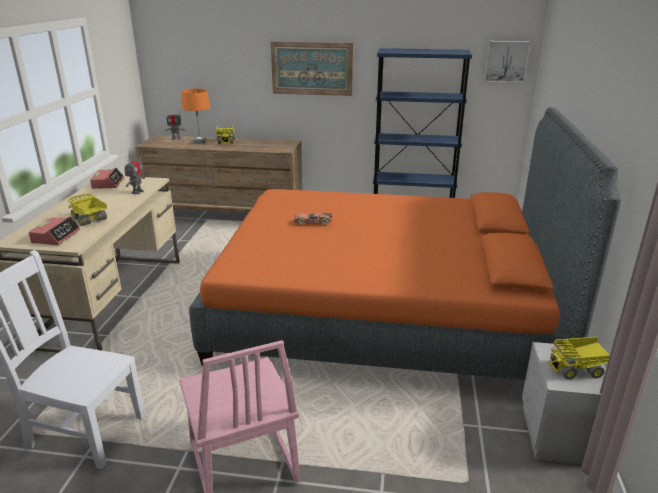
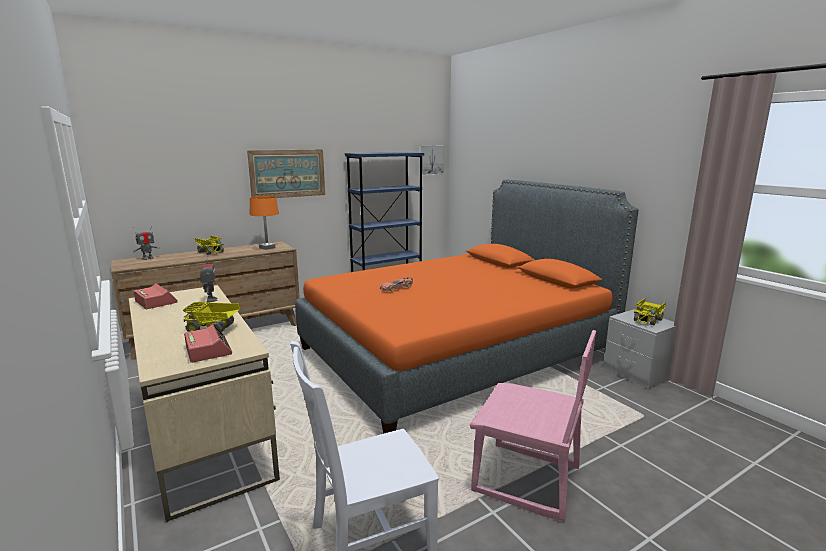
camera: 40 degrees left, 10 degrees down
(199, 142) = (182, 256): orange table lamp -> orange table lamp (267, 248)

